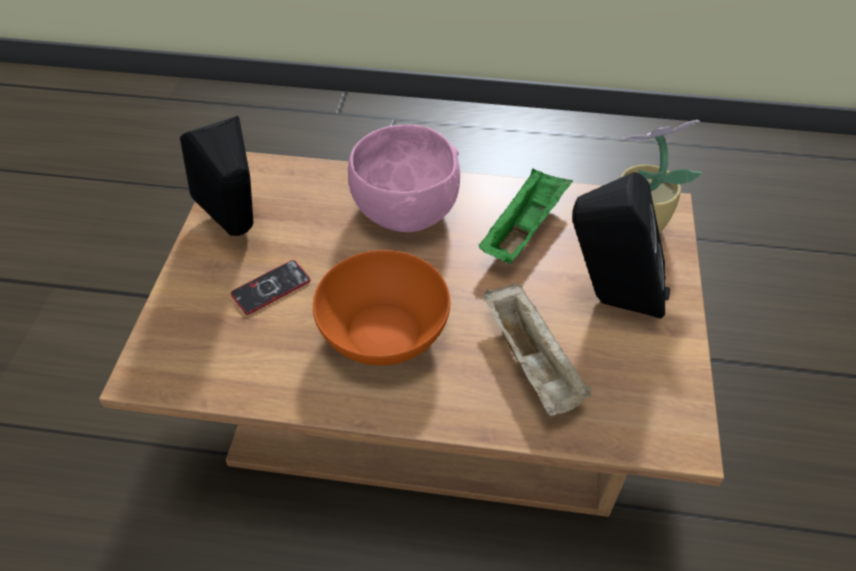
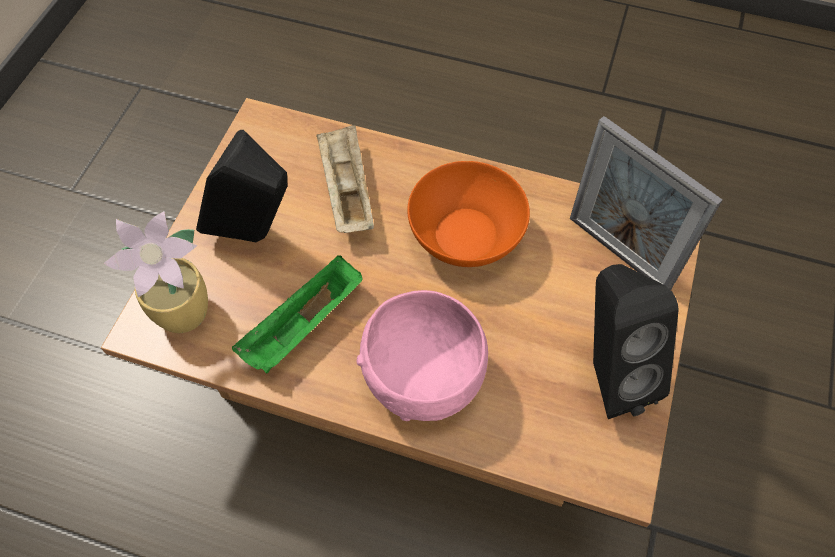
camera: 170 degrees left, 10 degrees up
(212, 337) = (618, 253): none -> picture frame
(271, 288) = (569, 296): phone -> none

